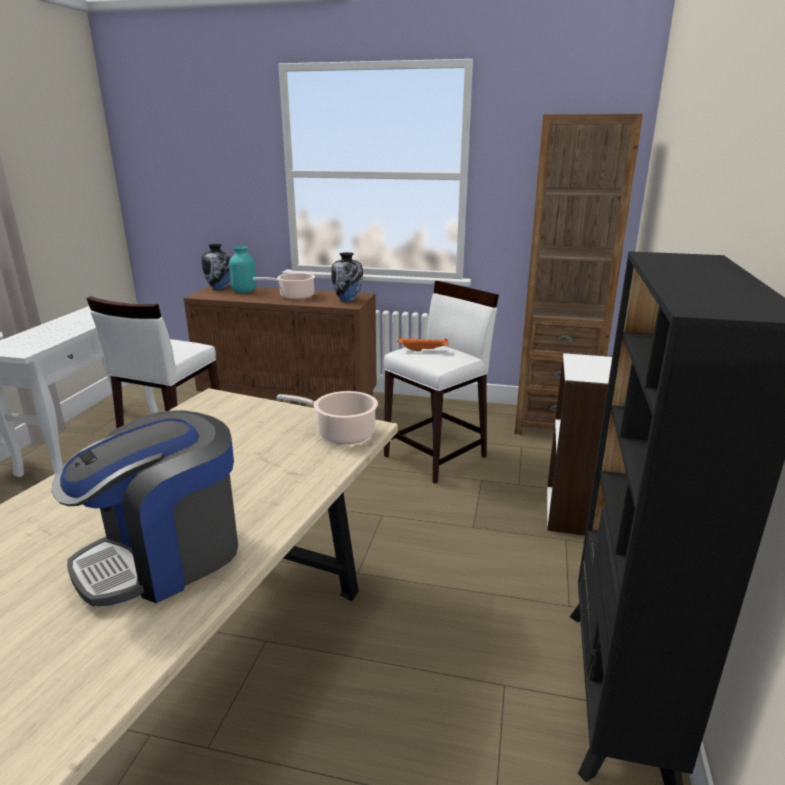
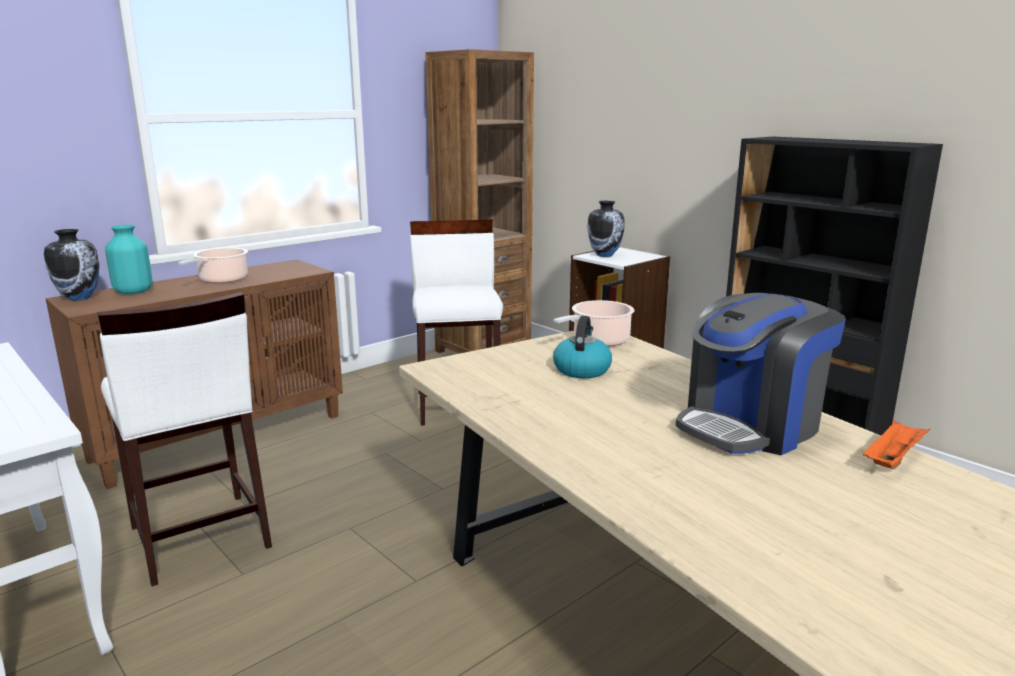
camera: 55 degrees left, 5 degrees down
(165, 556) = (751, 426): coffee machine -> coffee machine turned 60 degrees clockwise
(256, 446) = (581, 369): none -> kettle
(348, 300) = (293, 269): vase -> vase (605, 255)
(424, 350) = (444, 291): orange tray -> orange tray (892, 459)

